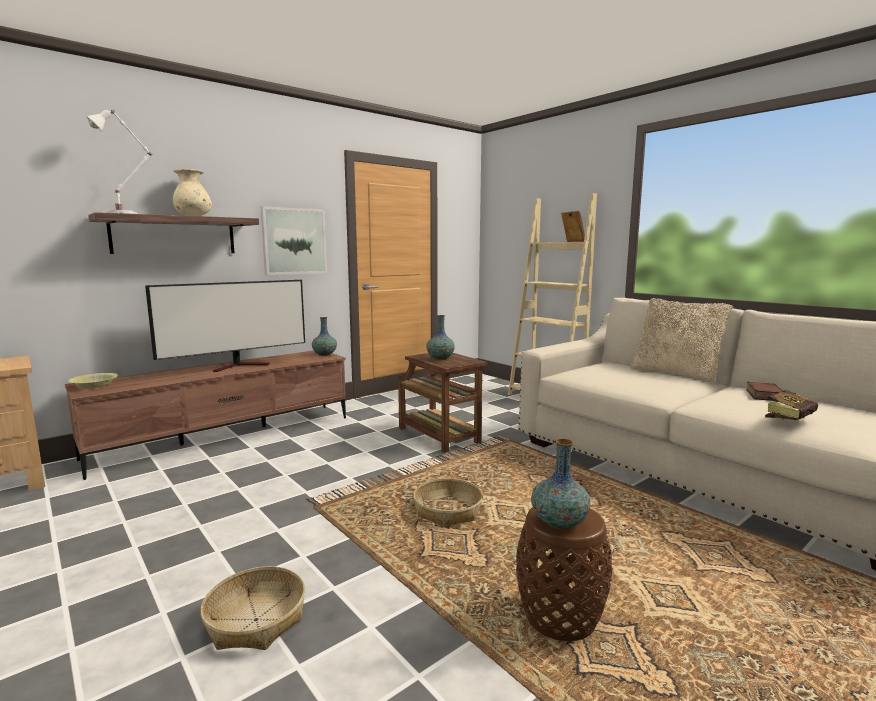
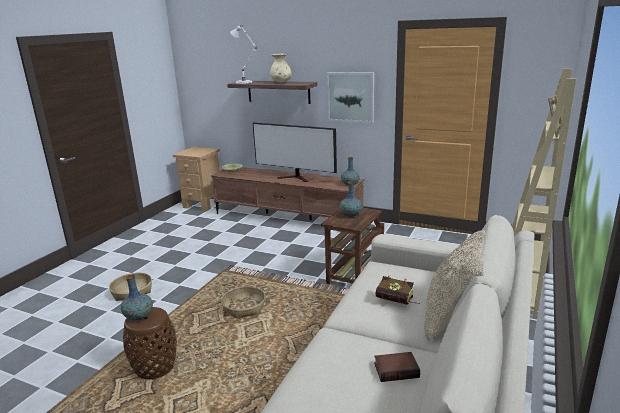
camera: 65 degrees right, 10 degrees up
(791, 420) = (312, 382): book -> book (398, 302)

